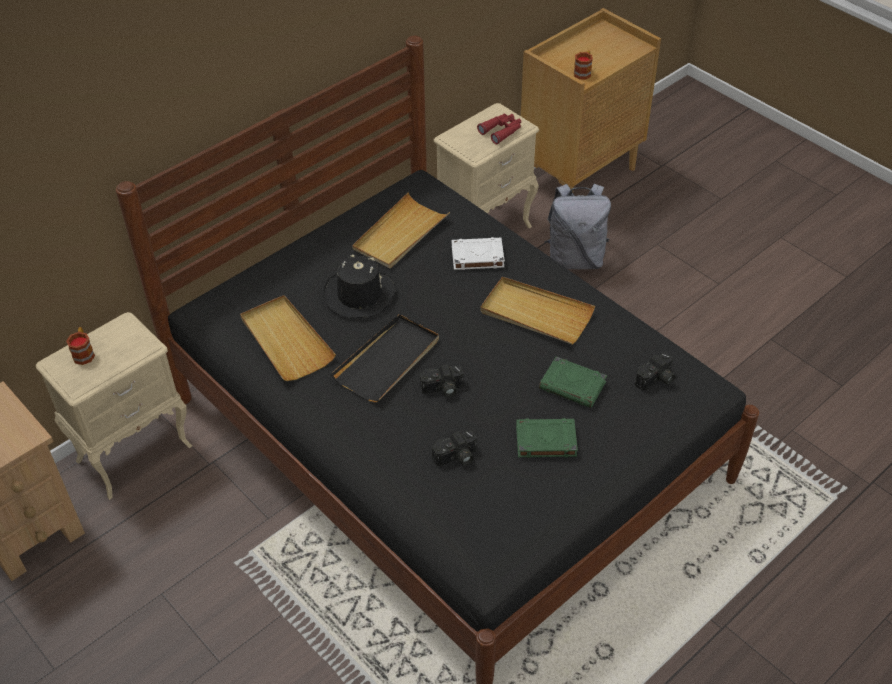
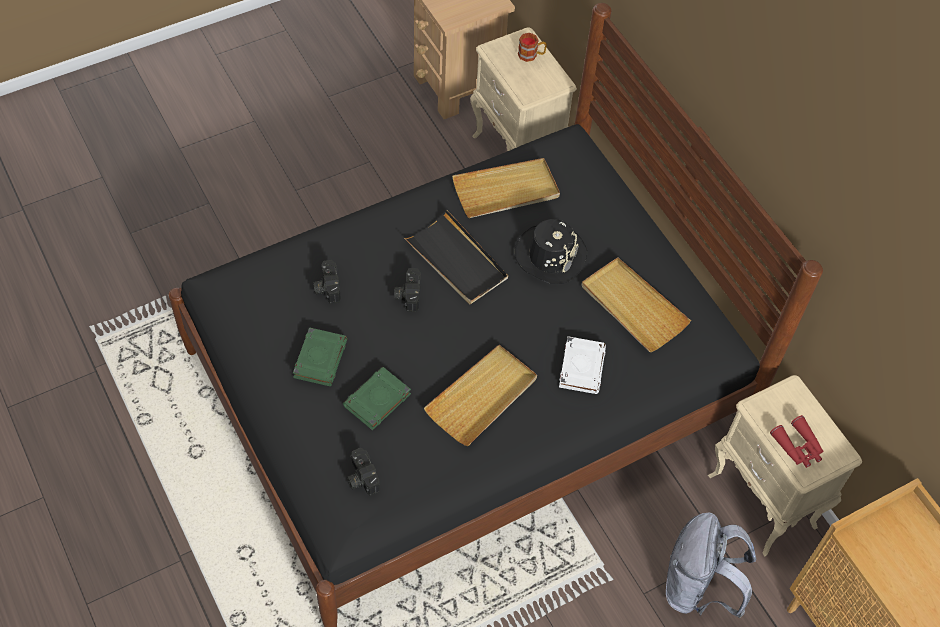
camera: 100 degrees right, 10 degrees up
(583, 72) = (875, 547): mug -> none

